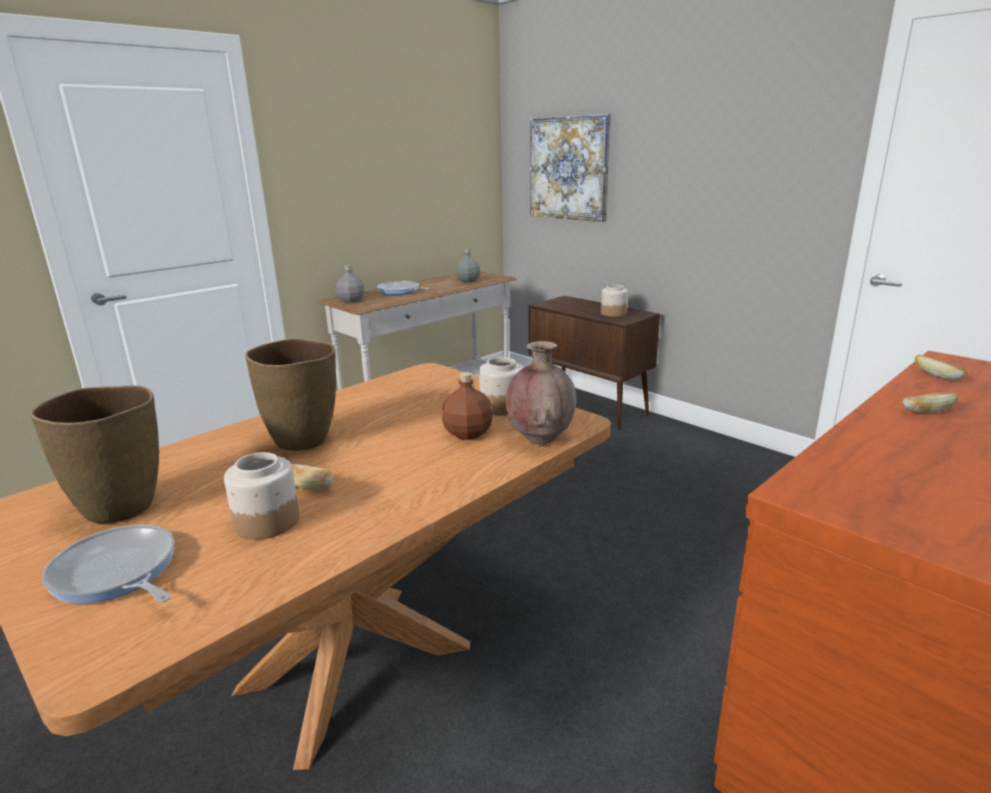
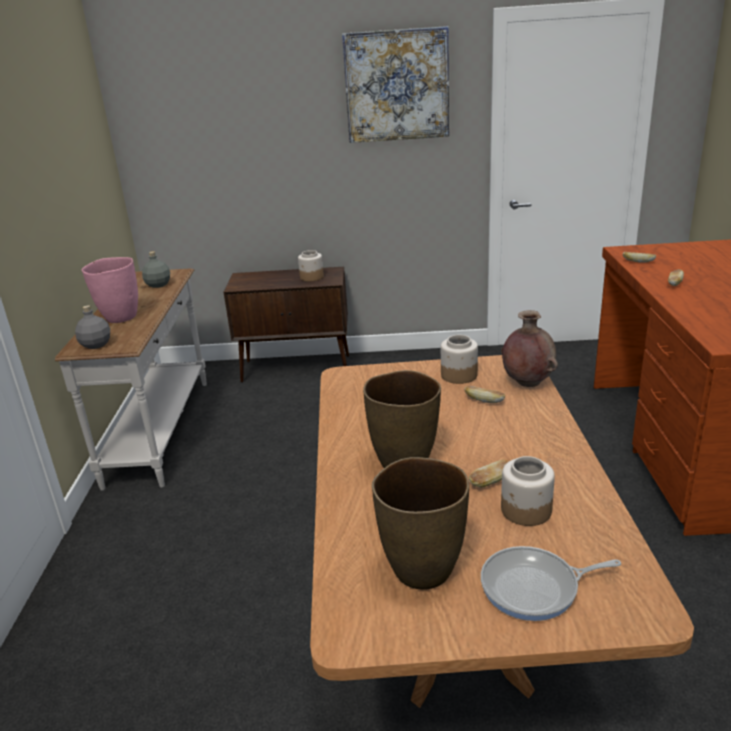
camera: 45 degrees left, 5 degrees up
(400, 291) = (120, 318): frying pan -> pink vase
(467, 433) = (484, 401): brown bottle -> bread
(569, 168) = (214, 147): picture -> picture (397, 85)

